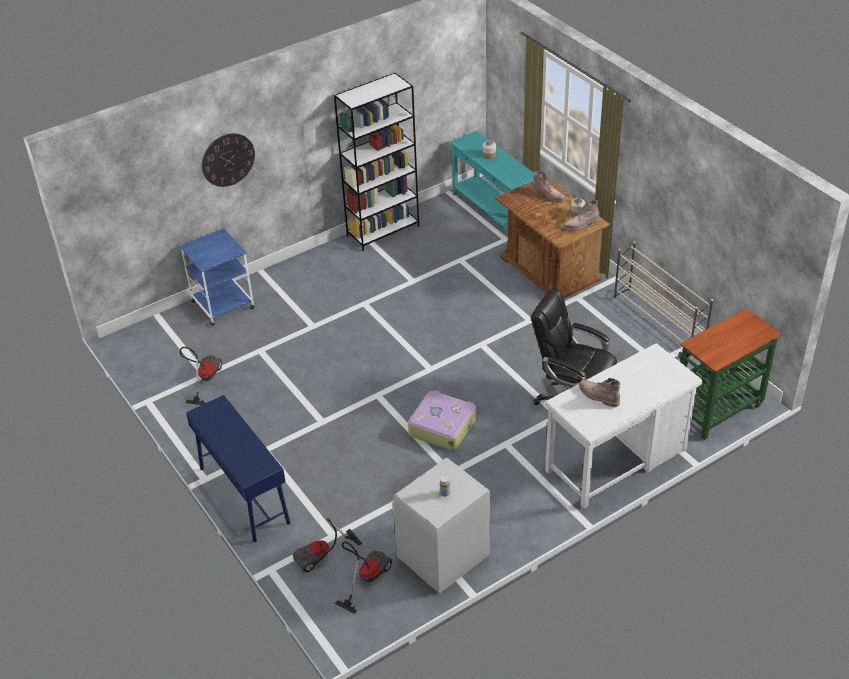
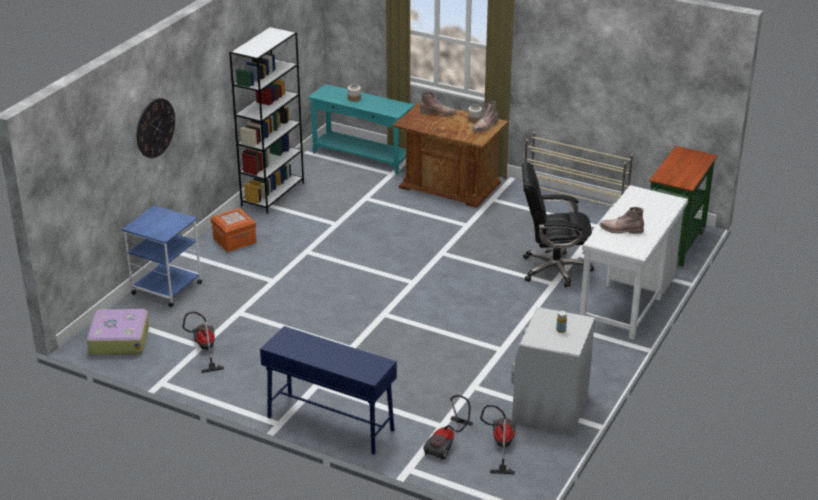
camera: 30 degrees left, 10 degrees down
(313, 272) = (234, 240): none -> orange storage box
(442, 426) = (463, 319): suitcase -> suitcase (119, 339)

